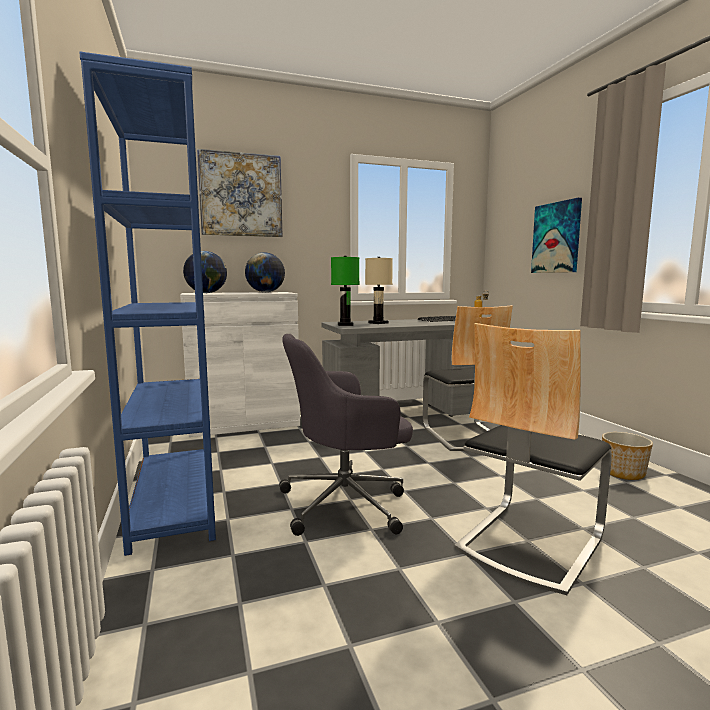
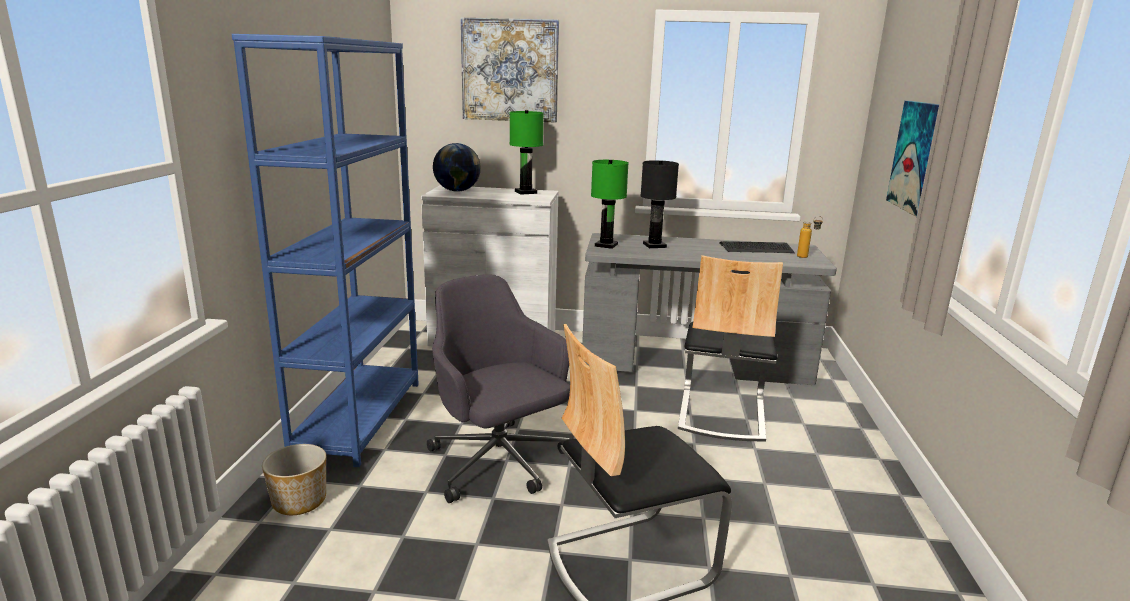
camera: 25 degrees right, 10 degrees up
(265, 292) = (526, 192): globe -> green table lamp
(346, 503) = (499, 463): grey office chair -> grey office chair turned 45 degrees clockwise
(378, 323) = (654, 245): beige table lamp -> black table lamp
(623, 473) = (865, 519): planter -> planter (298, 501)

